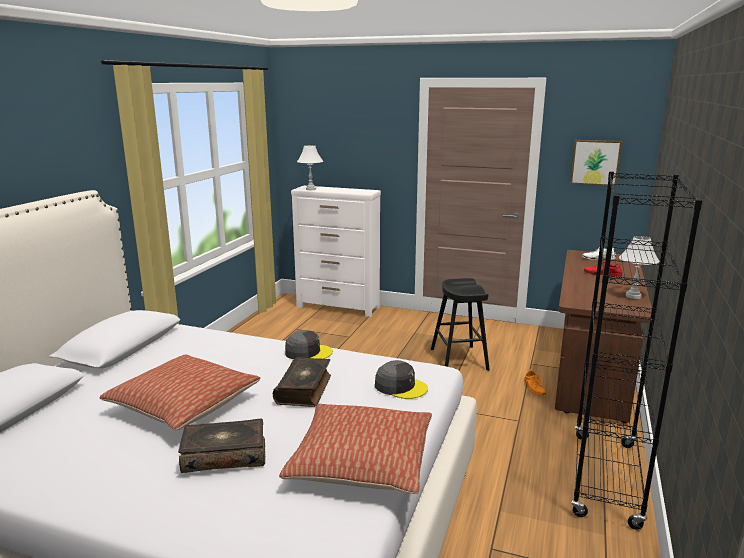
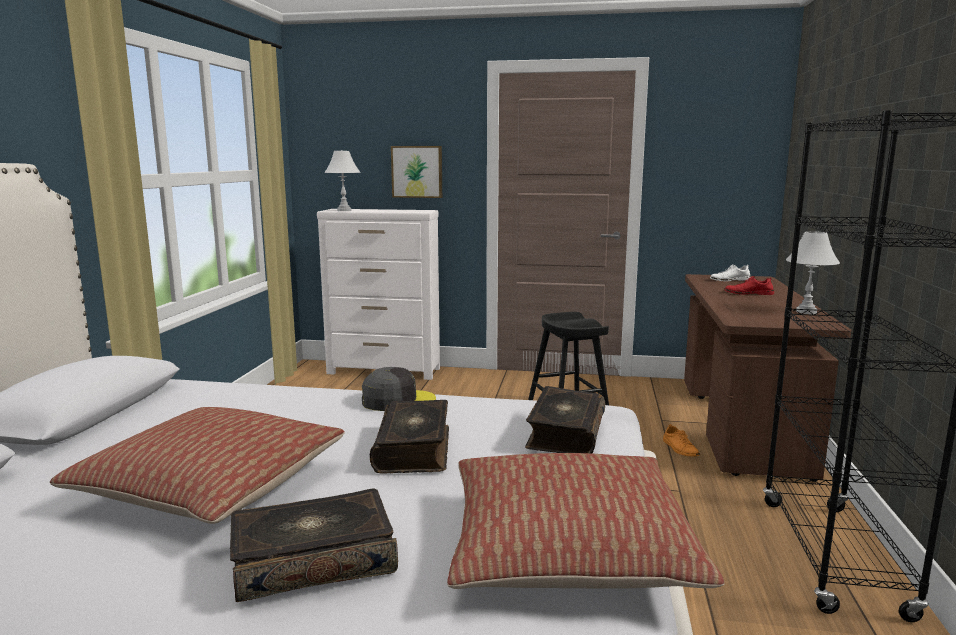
camera: 10 degrees left, 5 degrees down
(400, 386) = (564, 434): grey cap -> book
(595, 162) = (713, 162): picture -> picture (417, 171)

